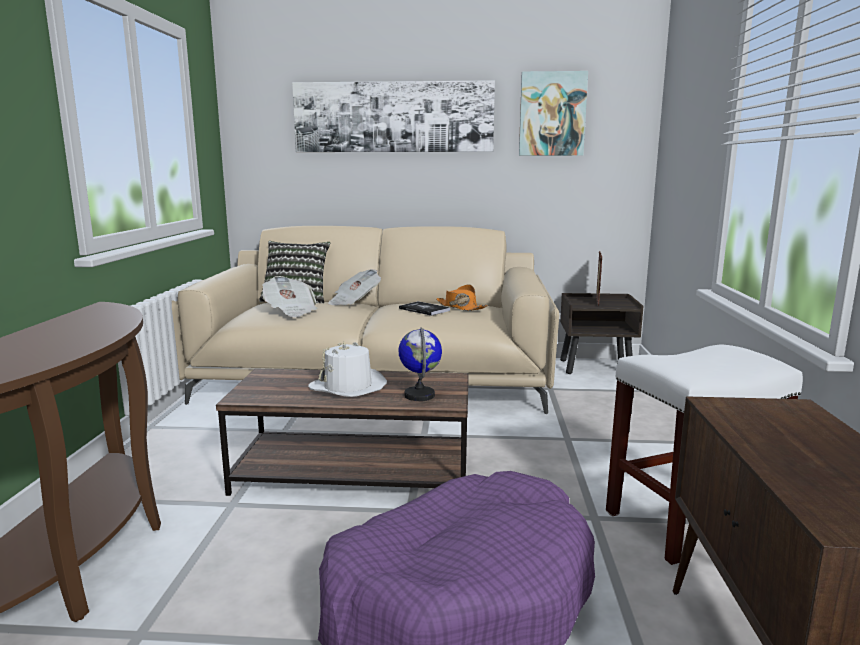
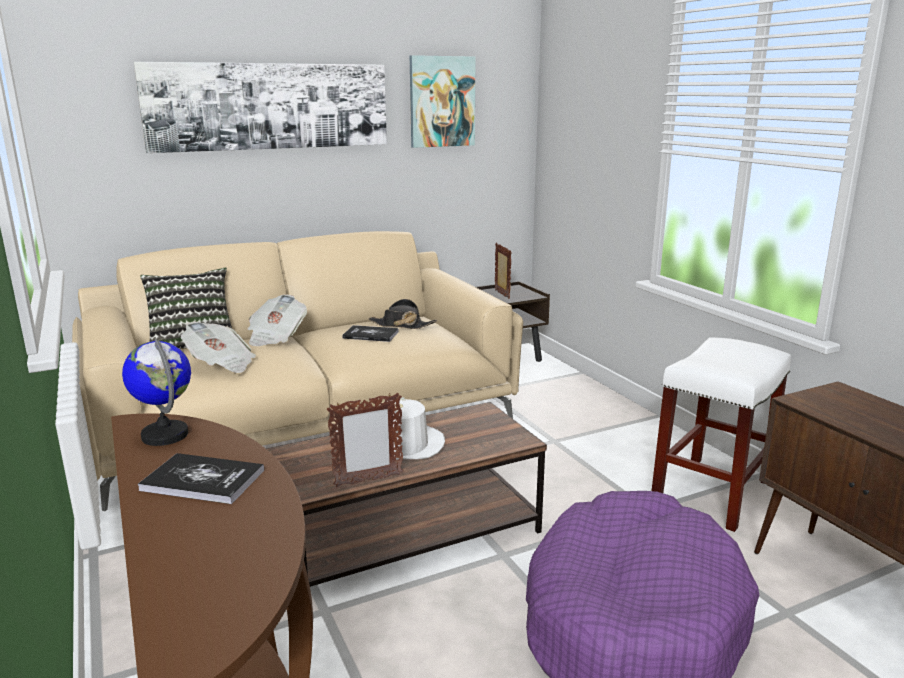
camera: 30 degrees left, 5 degrees up
(62, 336) = (203, 480): none -> book
(287, 401) = (368, 480): none -> picture frame
(419, 395) = (484, 438): globe -> globe (165, 435)
(460, 307) = (402, 325): orange hat -> black hat

